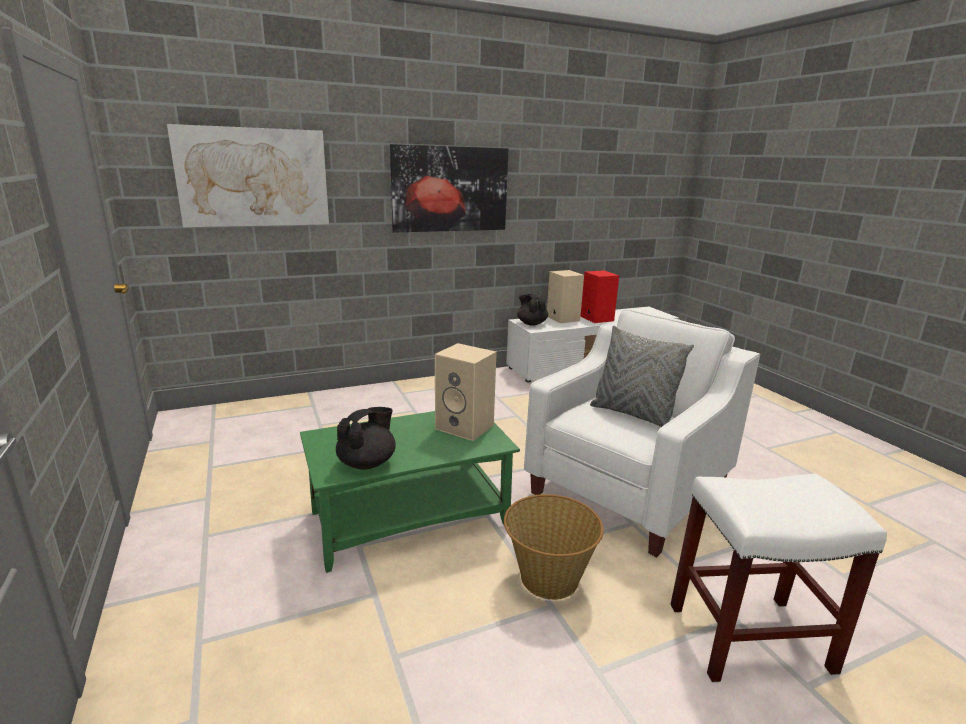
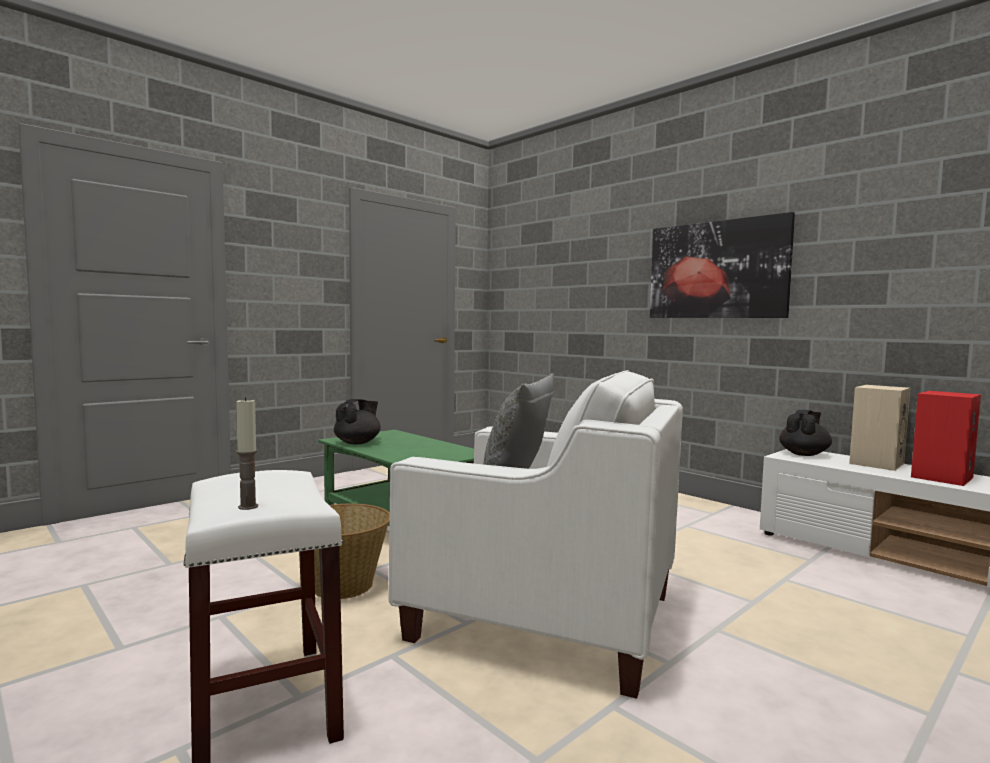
camera: 70 degrees right, 15 degrees down
(254, 177) = (554, 271): picture -> none
(367, 463) = (358, 443): black teapot -> black teapot turned 75 degrees counterclockwise
(466, 427) = (441, 454): beige speaker -> none
(842, 499) = (248, 506): none -> candle

